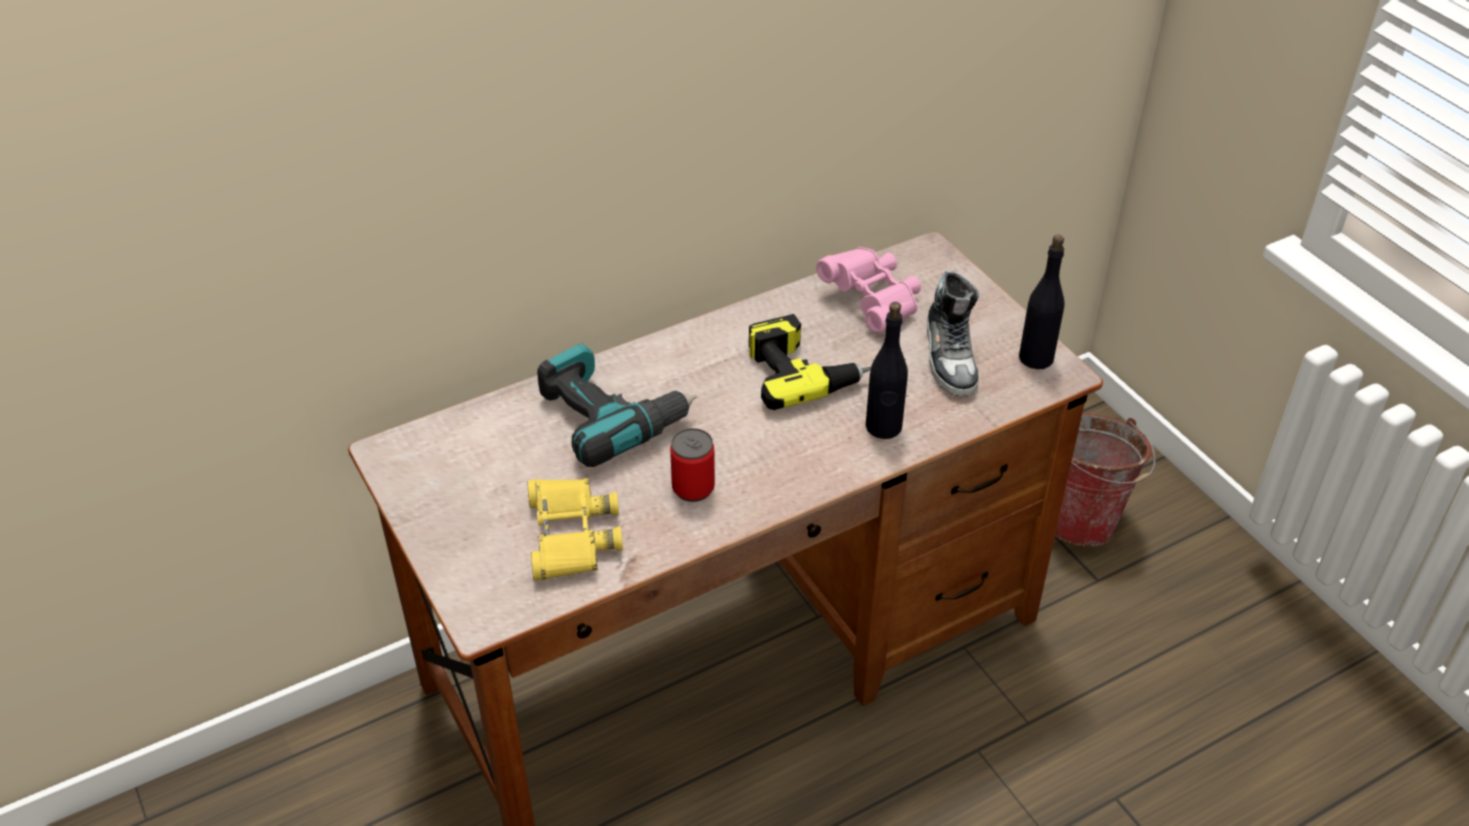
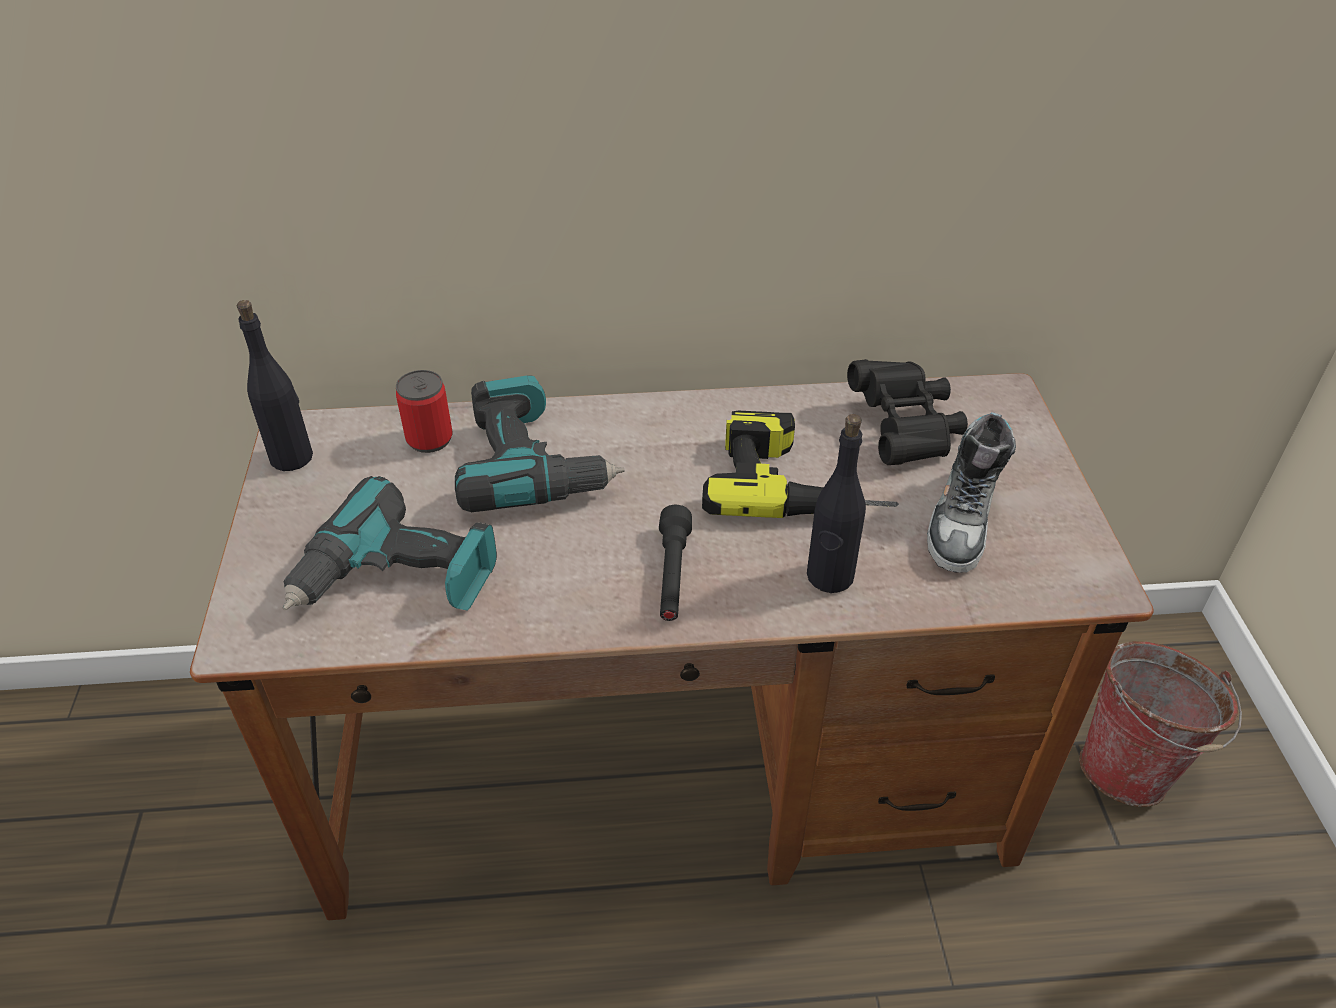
camera: 25 degrees right, 0 degrees up
(570, 535) = (398, 579): yellow binoculars -> power drill
(693, 488) = (564, 573): can -> can (429, 439)
(773, 463) = (672, 575): none -> black flashlight
(873, 301) = (905, 429): pink binoculars -> black binoculars
(1036, 357) = (1074, 554): black bottle -> black bottle (292, 457)

